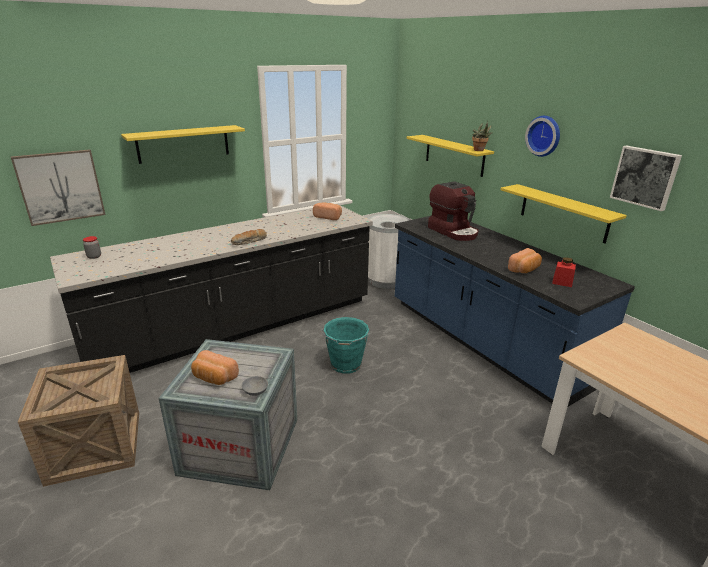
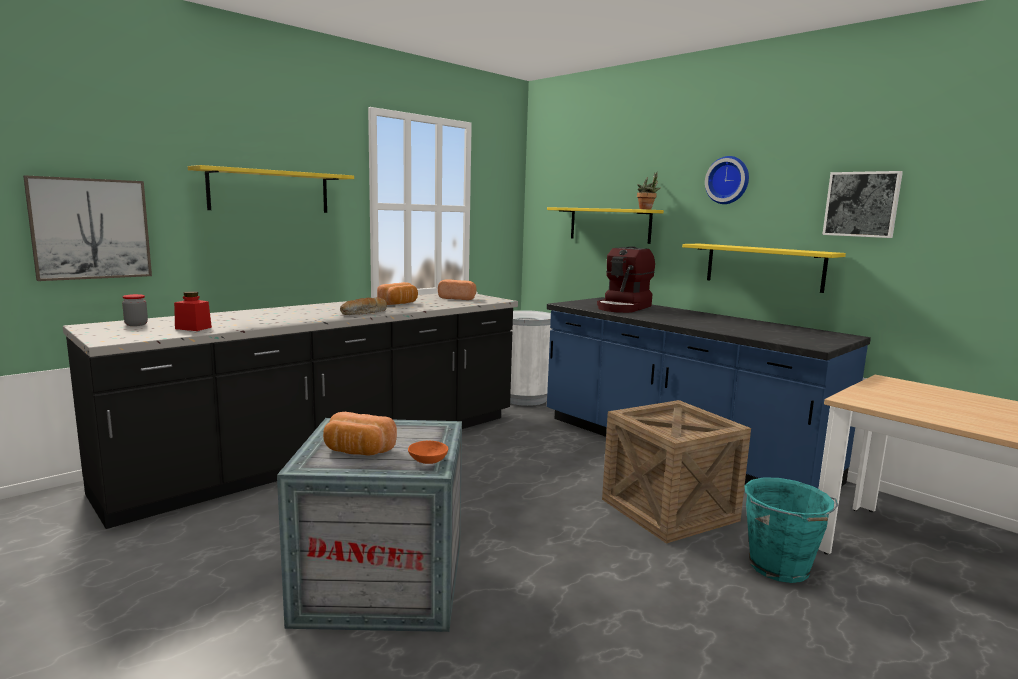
camera: 10 degrees left, 15 degrees down
(95, 446) = (133, 603): crate -> crate (669, 510)
(254, 391) = (427, 460): grey bowl -> orange bowl
(345, 365) = (506, 482): turquoise bucket -> turquoise bucket (780, 568)
(453, 231) = (624, 307): coffee machine -> coffee machine turned 75 degrees clockwise
(524, 270) = (735, 329): bread -> bread (399, 304)
(562, 282) = (787, 336): red jar -> red jar (193, 328)

